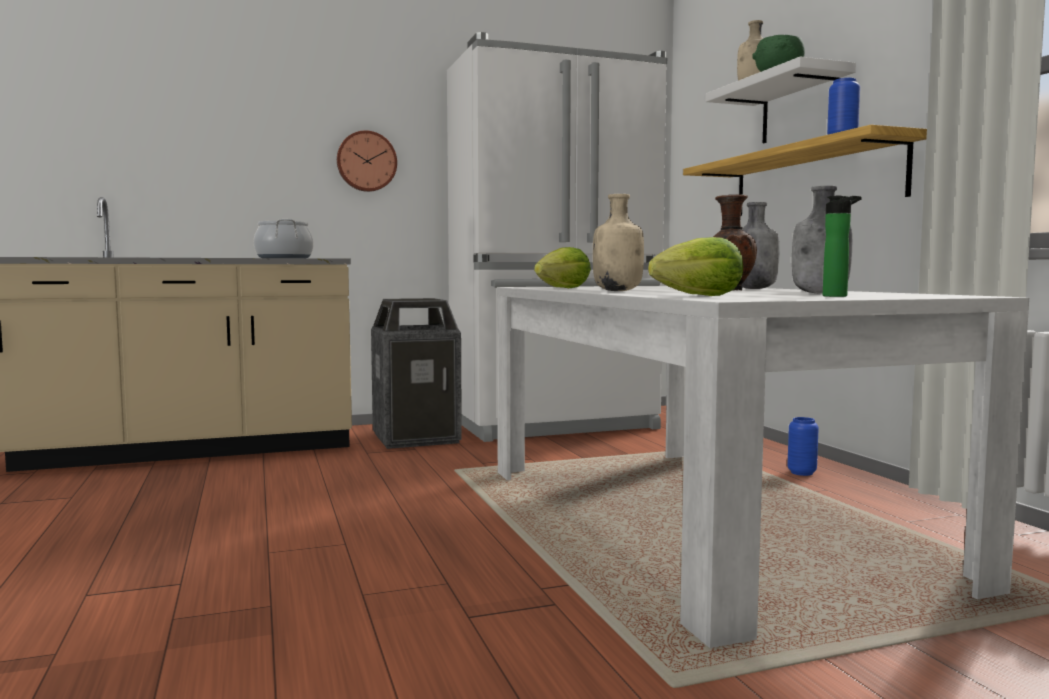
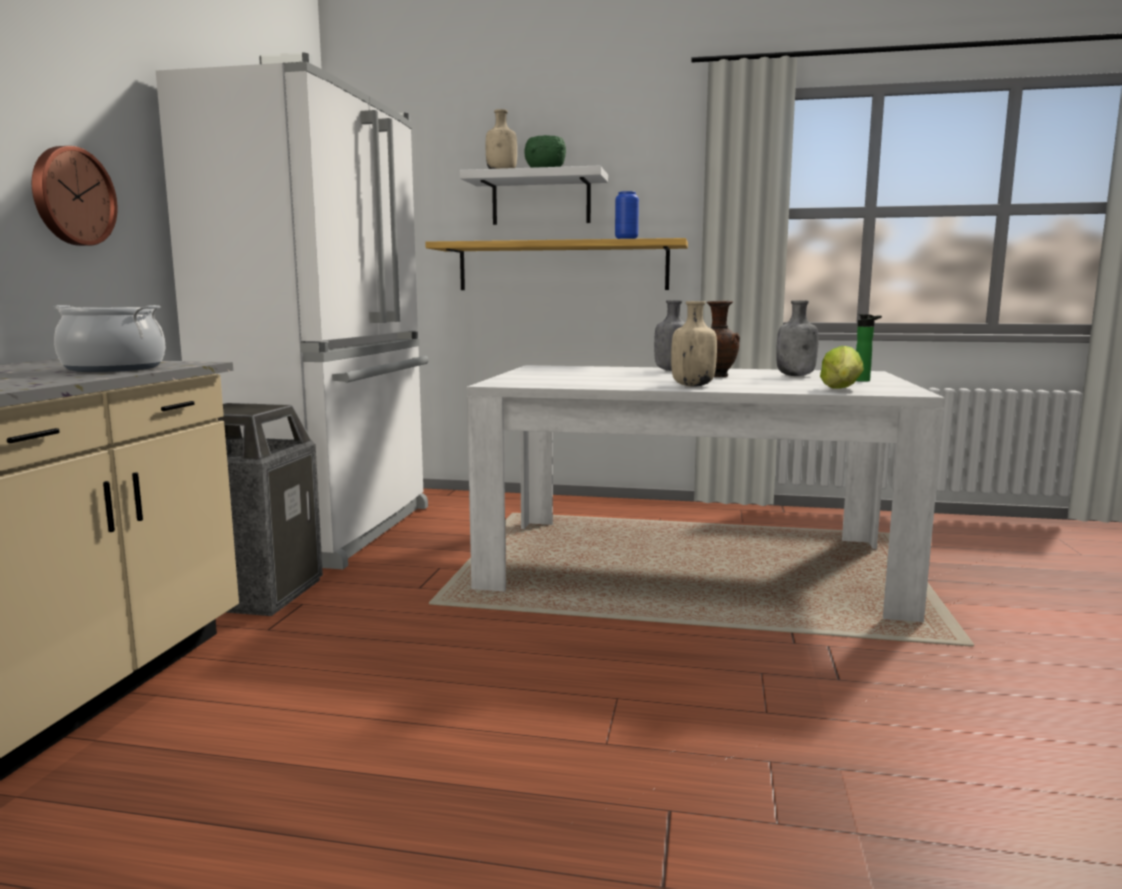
camera: 60 degrees left, 5 degrees up
(563, 288) = (586, 384): lettuce -> none
(801, 473) = (615, 511): blue vase -> none

